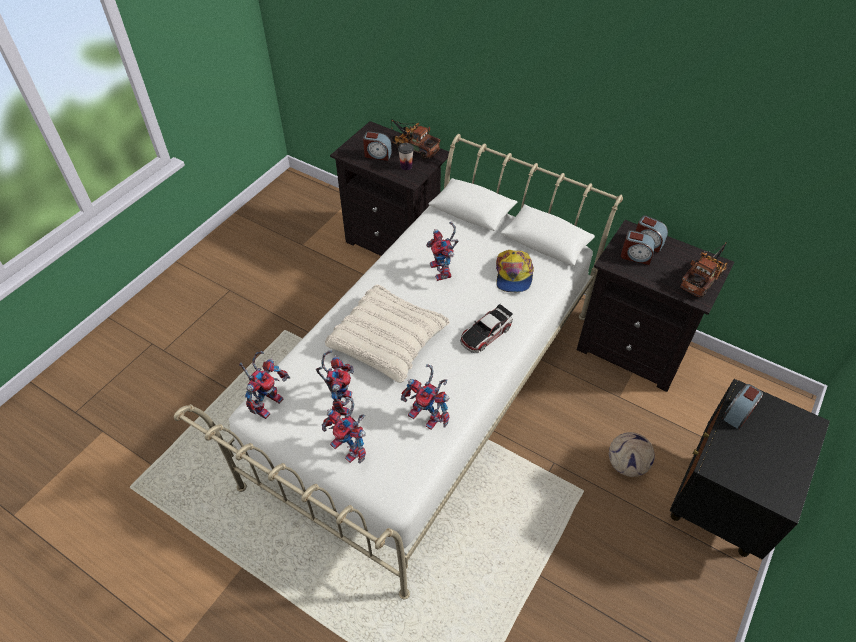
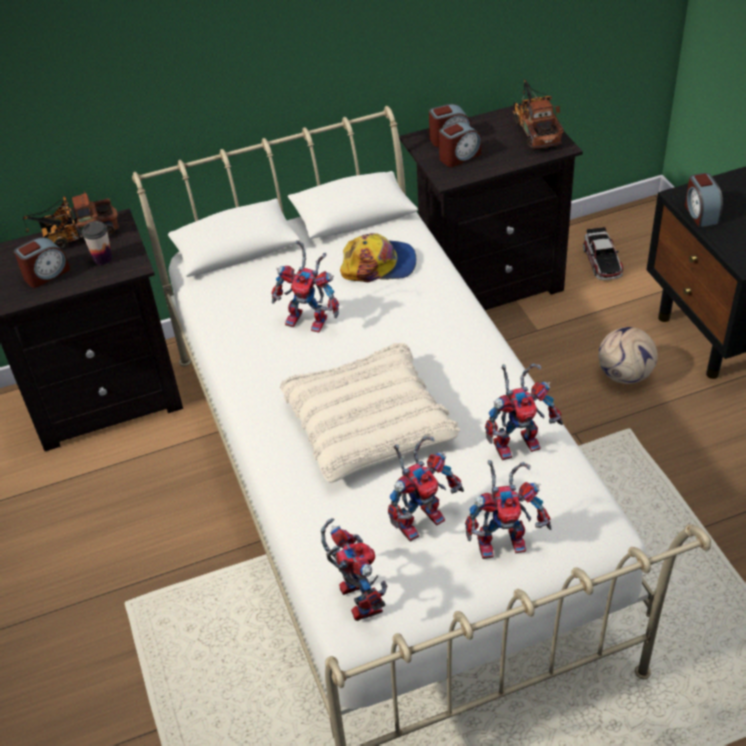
camera: 50 degrees left, 5 degrees down
(339, 400) = (421, 517): toy robot -> toy robot turned 105 degrees clockwise
(486, 333) = (443, 331): toy car -> toy car (602, 260)
(513, 275) = (379, 264): cap -> cap turned 45 degrees counterclockwise

